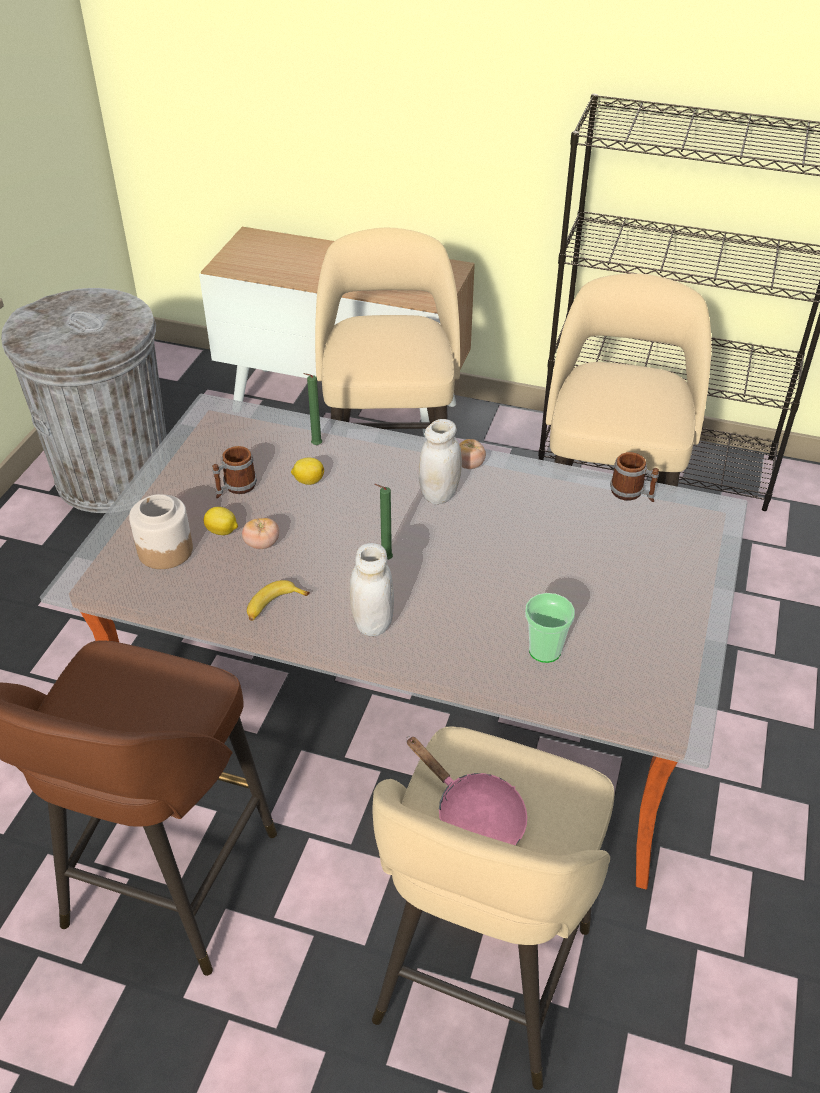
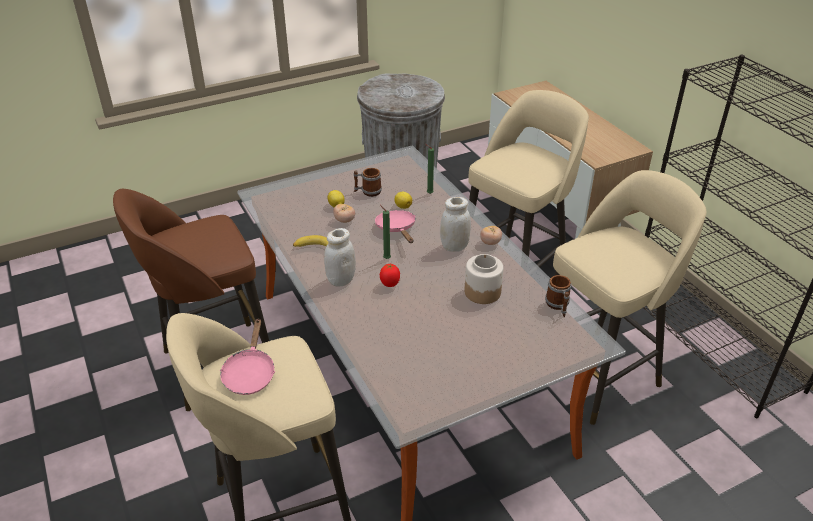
camera: 45 degrees right, 5 degrees down
(165, 550) = (304, 200): jar -> jar (482, 292)
(343, 514) = (397, 229): none -> pink frying pan
(436, 588) = (390, 284): none -> tomato
(544, 650) = (397, 342): cup -> none

